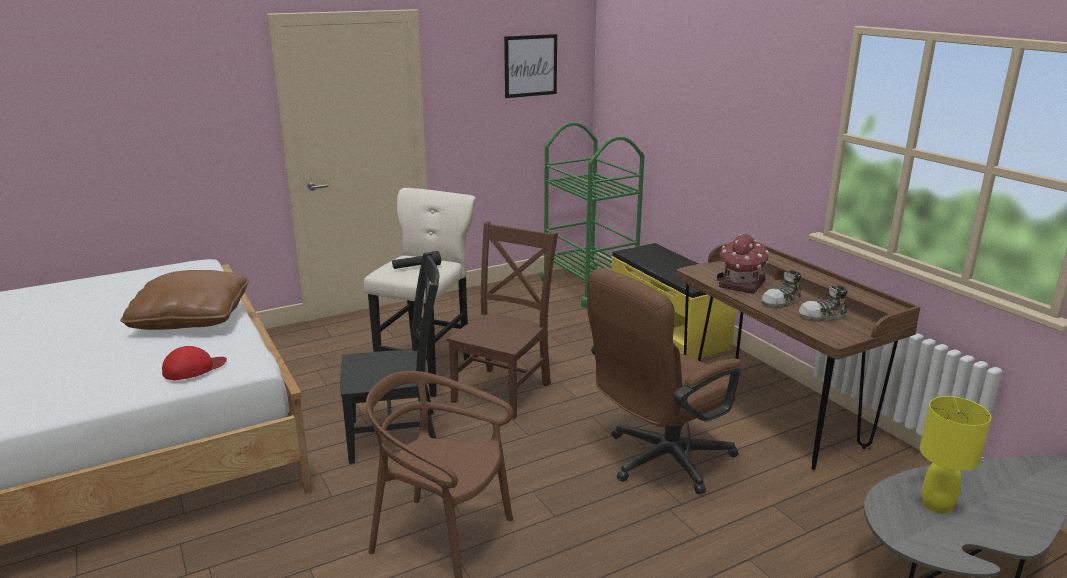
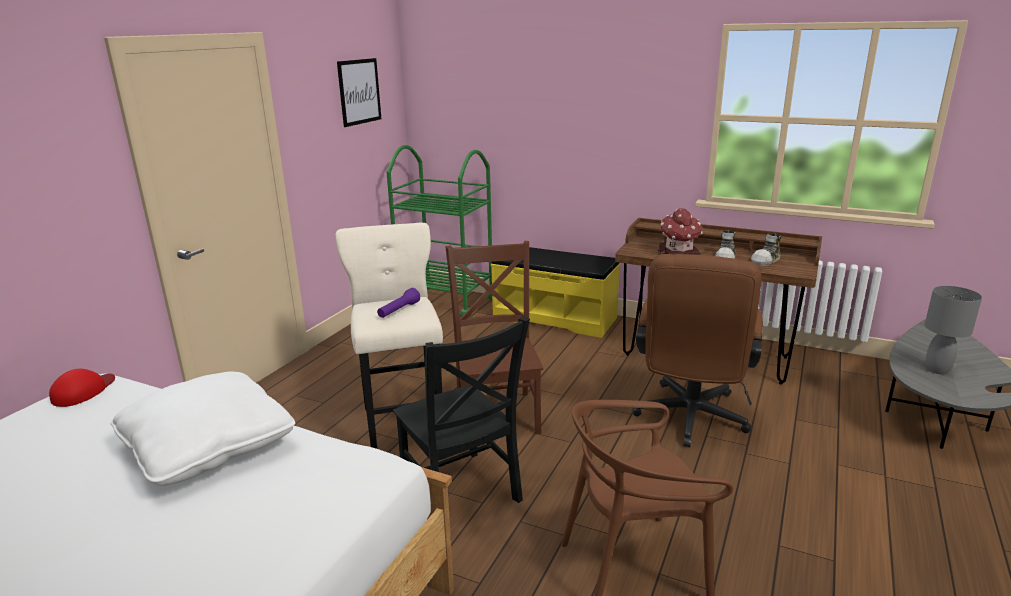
camera: 35 degrees left, 0 degrees up
(191, 319) = (208, 447): brown pillow -> white pillow
(194, 368) = (327, 499): red cap -> red cap (83, 391)
(398, 436) = (462, 494): black chair -> black chair turned 105 degrees clockwise
(416, 267) = (398, 311): black flashlight -> purple flashlight
(936, 505) = (937, 370): yellow table lamp -> grey table lamp

